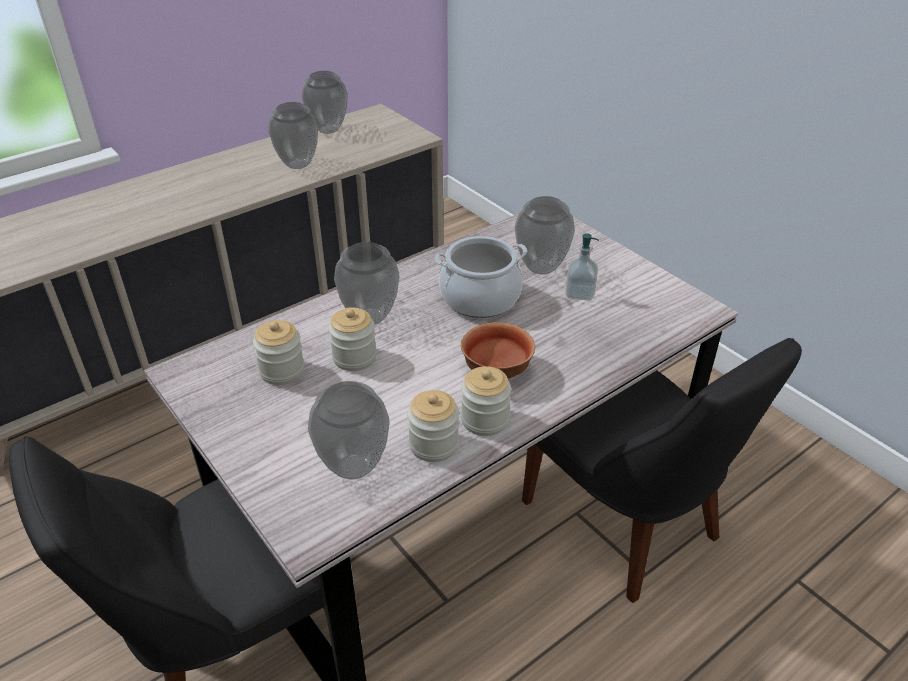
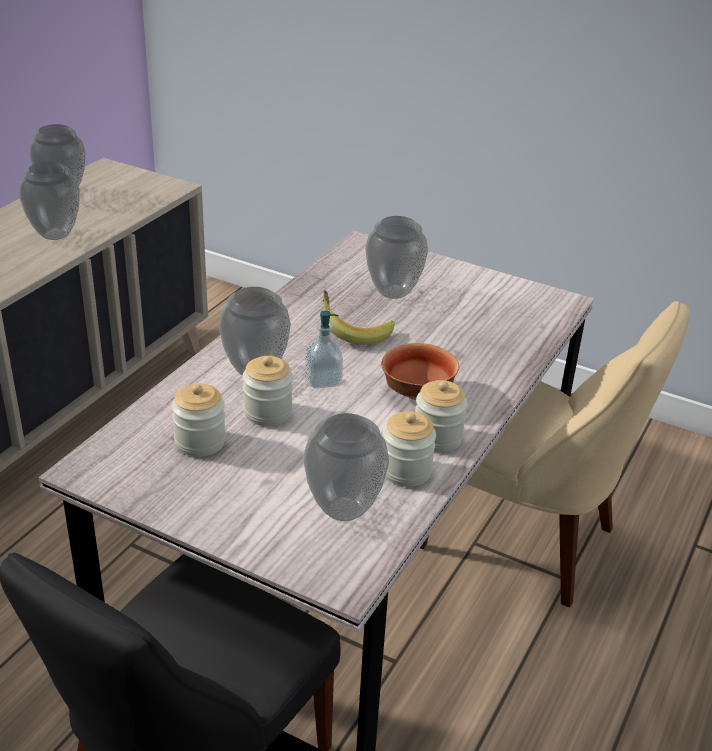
camera: 25 degrees left, 5 degrees down
(480, 298) = (353, 331): cooking pot -> banana
(580, 293) = (446, 308): soap dispenser -> soap dispenser (323, 380)
(626, 524) = (526, 540): black chair -> beige chair

